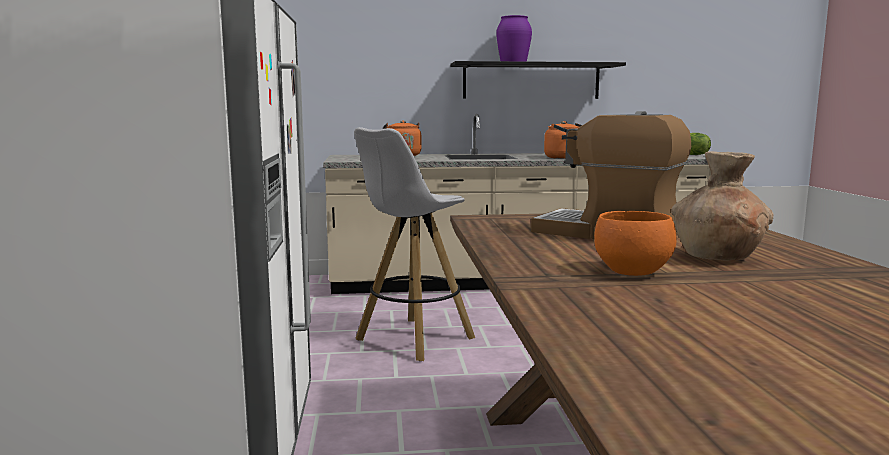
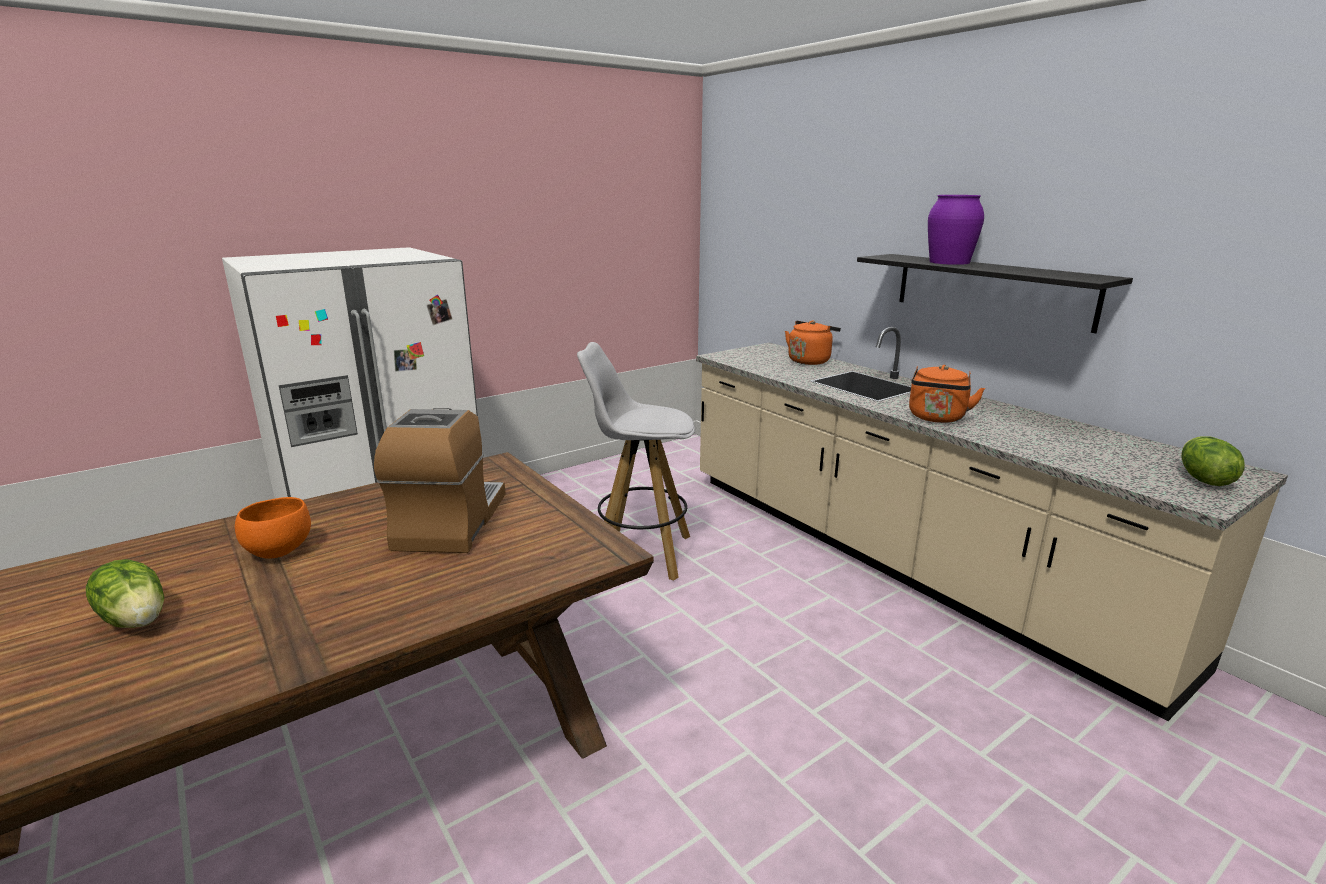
camera: 60 degrees right, 10 degrees up
(718, 257) = (349, 581): brown vase -> none
(779, 314) = (137, 618): none -> lettuce

